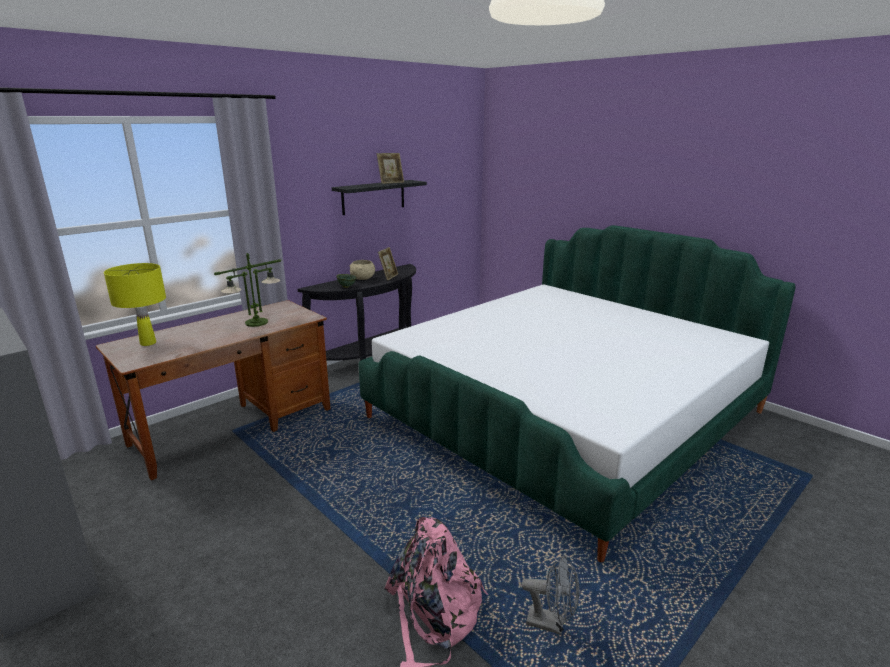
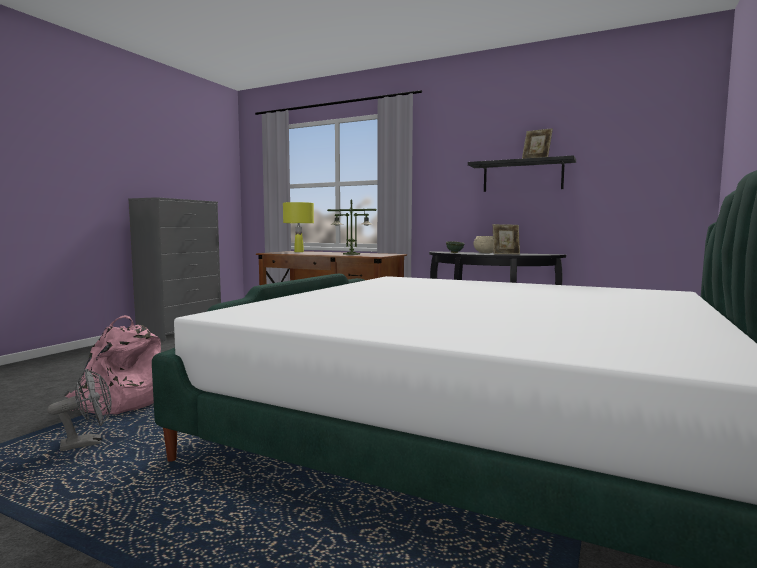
camera: 70 degrees right, 15 degrees down
(551, 623) = (88, 443): grey fan -> grey fan turned 120 degrees counterclockwise

